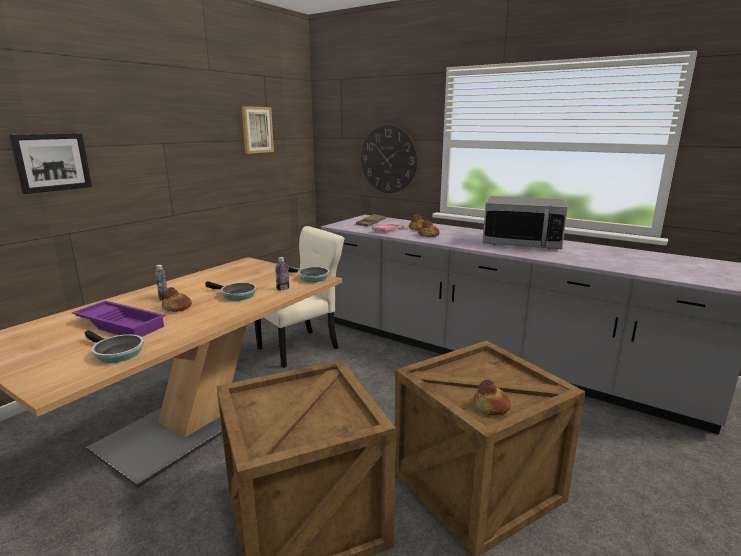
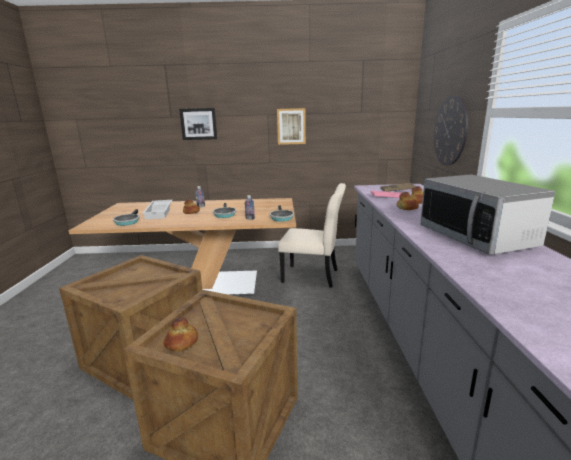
camera: 55 degrees right, 0 degrees up
(122, 324) = (160, 212): purple tray -> white tray
(257, 130) = (349, 104): picture -> picture (291, 126)

